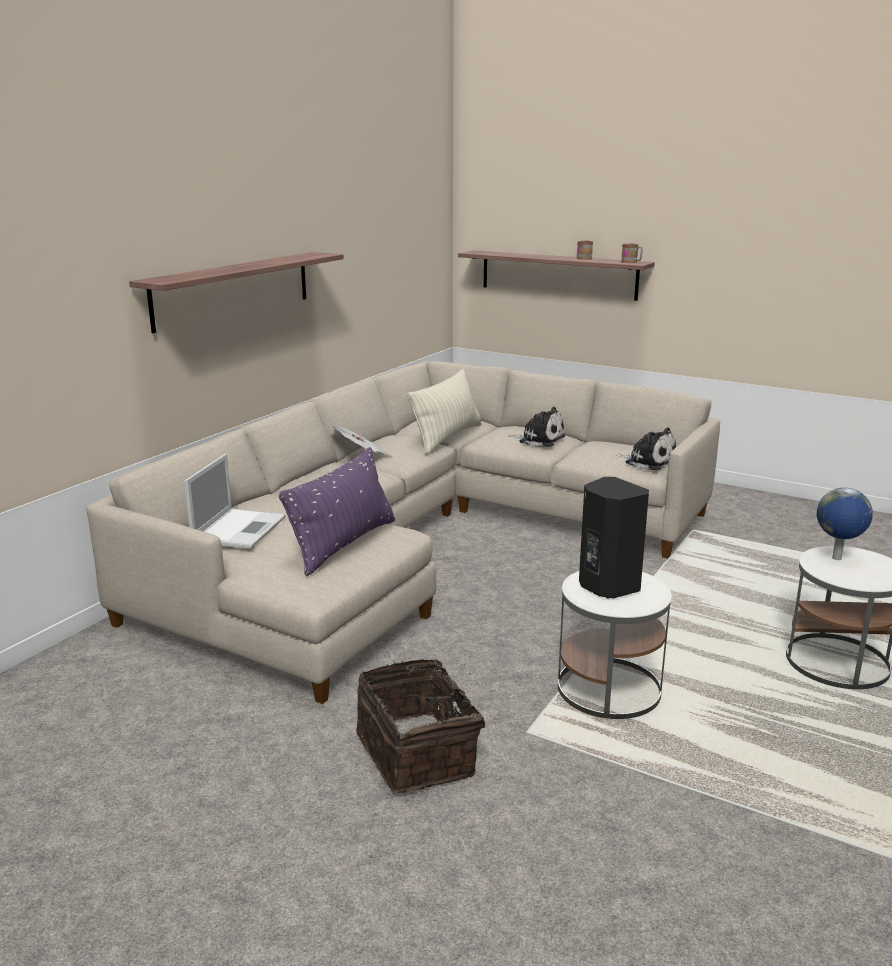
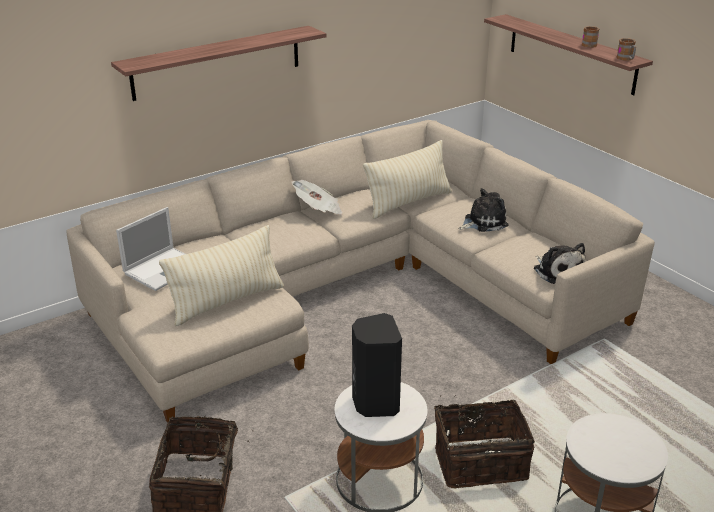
camera: 25 degrees right, 10 degrees up
(344, 544) = (227, 302): purple pillow -> beige pillow
(539, 440) = (483, 222): plush toy -> plush toy turned 75 degrees counterclockwise
(685, 647) = (479, 461): none -> basket
(837, 559) = (608, 432): globe -> none

